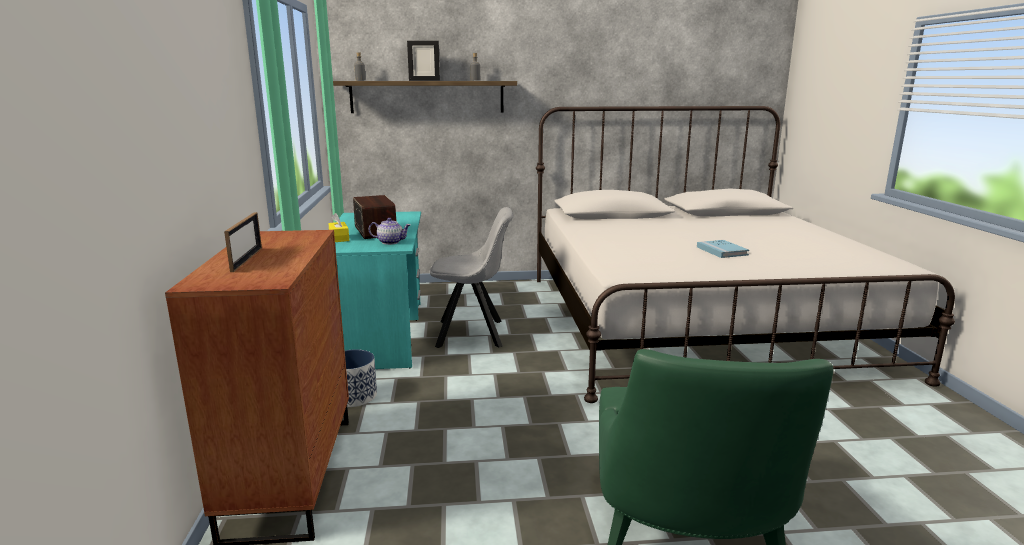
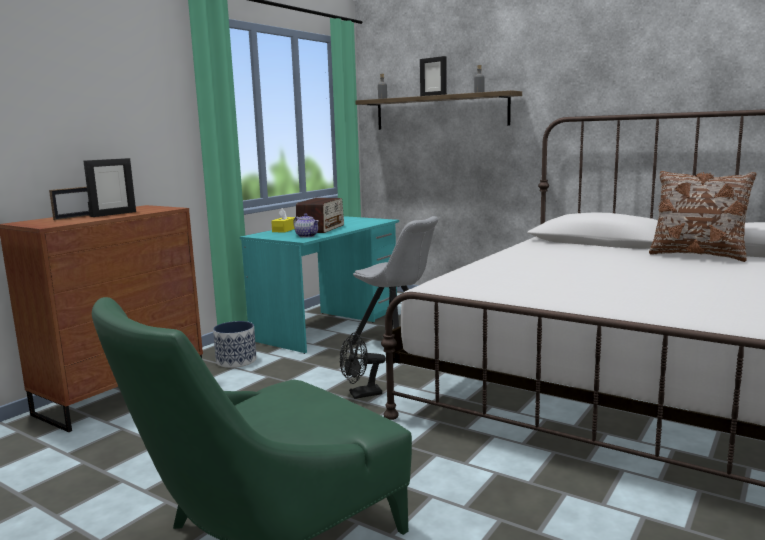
camera: 40 degrees right, 5 degrees down
(278, 251) = (113, 214): none -> picture frame
(533, 390) = (361, 395): none -> black fan
(700, 219) = (697, 256): none -> brown pillow
(722, 251) = (618, 285): blue book -> none

